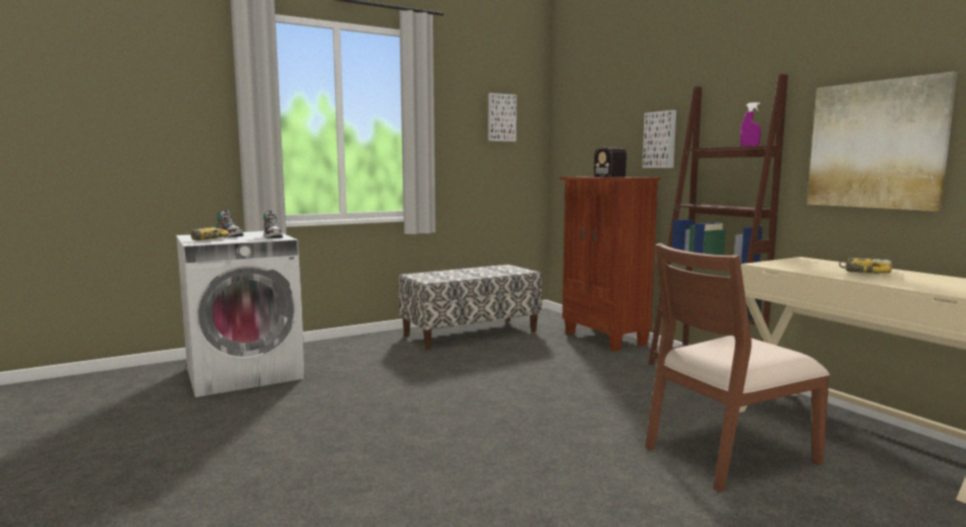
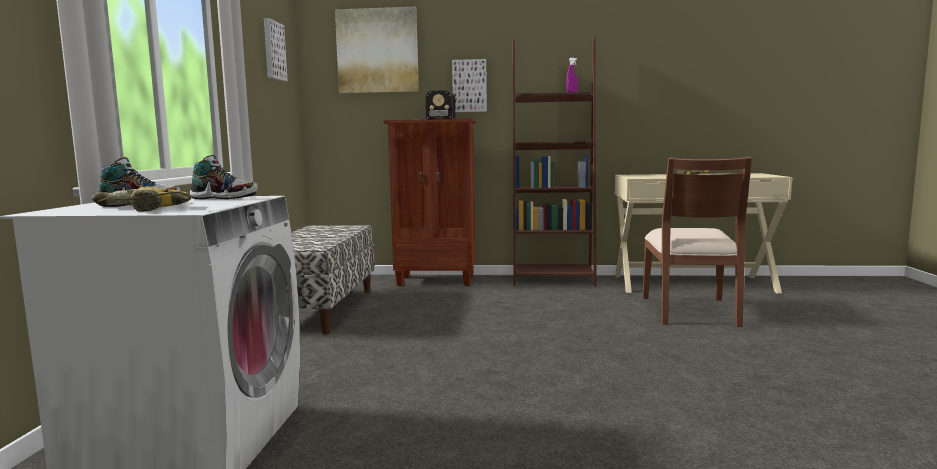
camera: 55 degrees left, 0 degrees up
(876, 145) = (660, 93): picture -> picture (377, 51)

